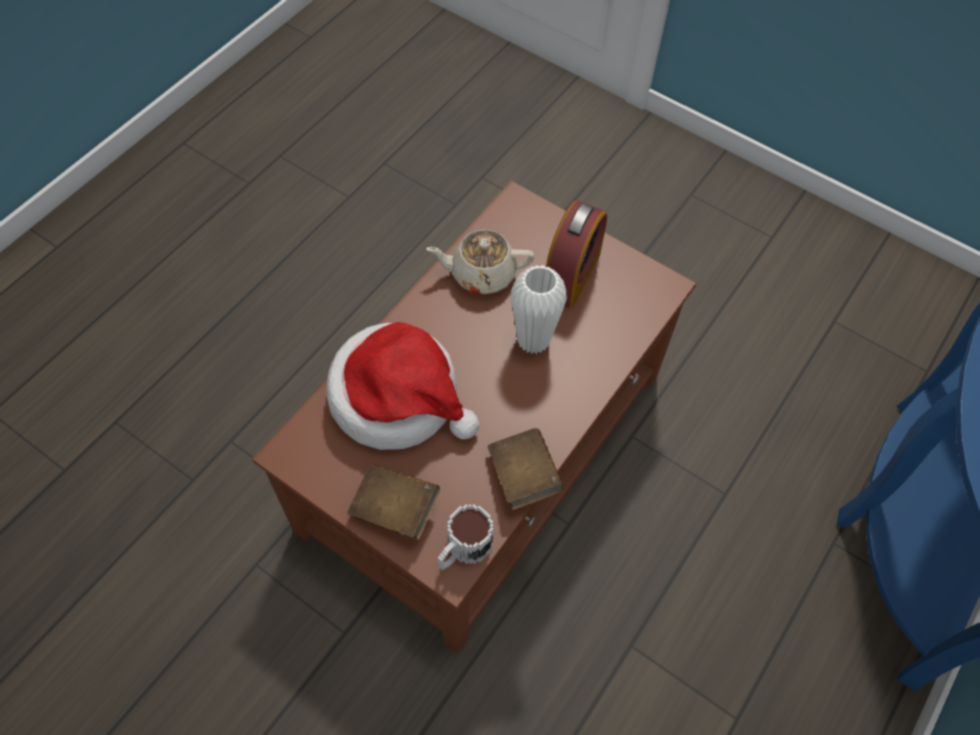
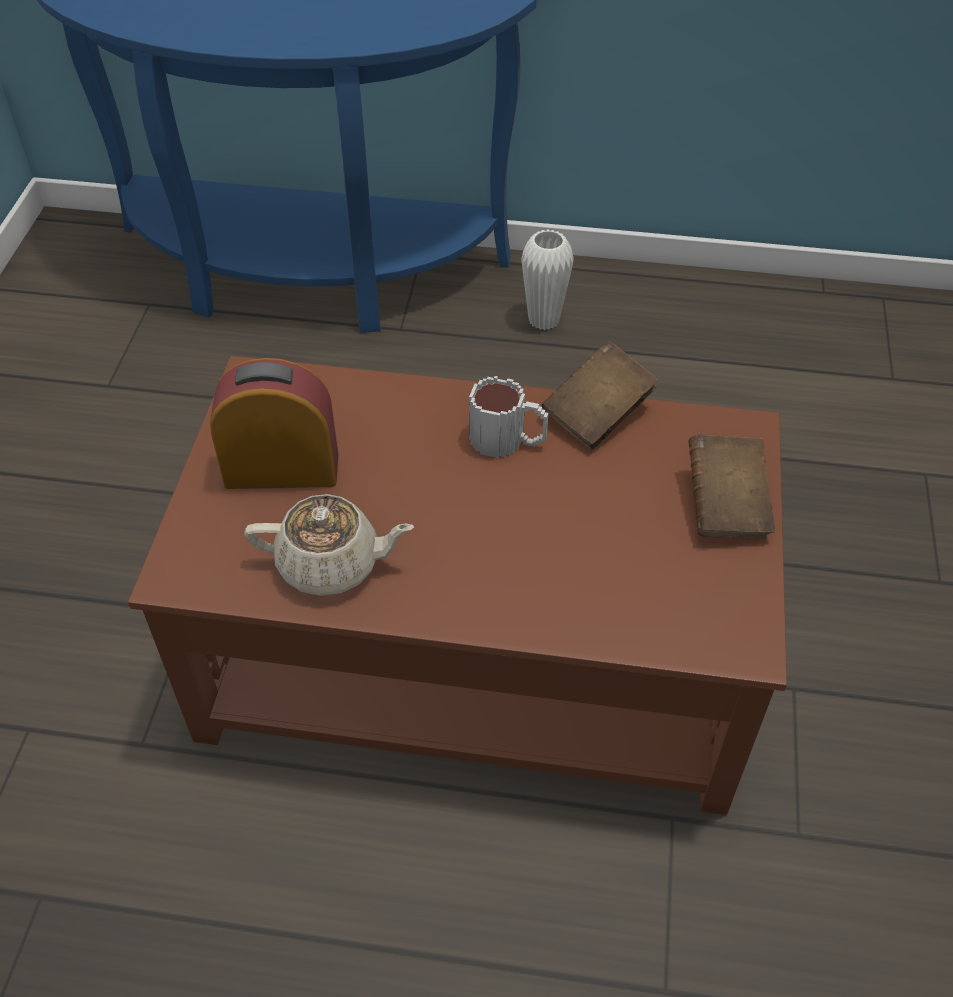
camera: 115 degrees left, 10 degrees down
(398, 398) = (585, 568): hat -> none
(462, 550) = (719, 430): mug -> mug (508, 440)
(481, 273) = (331, 564): beige teapot -> beige teapot turned 60 degrees counterclockwise
(533, 340) = (410, 470): white vase -> white vase (543, 320)

